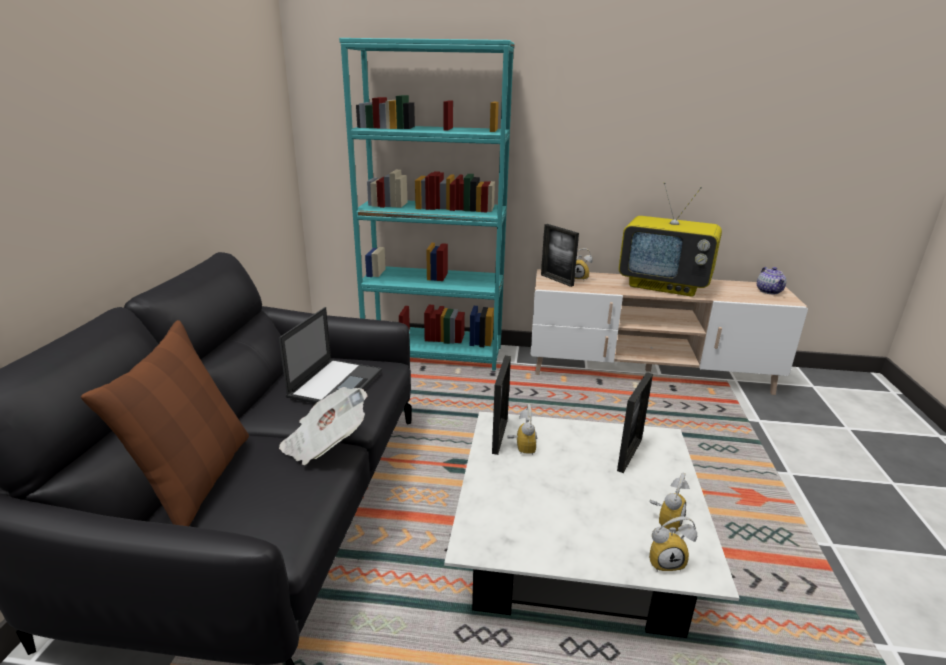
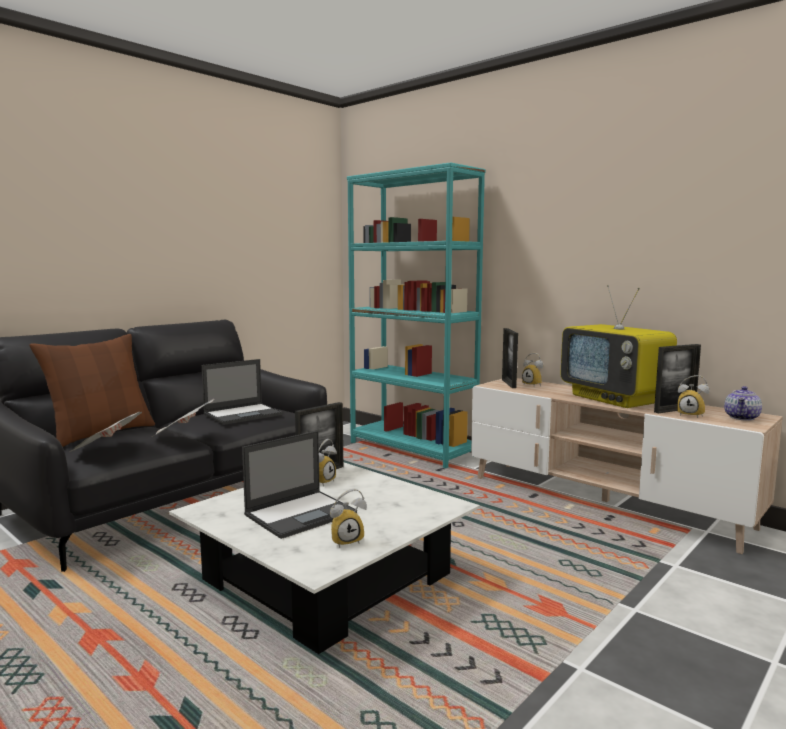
camera: 35 degrees right, 15 degrees down
(275, 509) = (107, 449): none -> newspaper
(576, 503) = (301, 514): none -> laptop
(629, 455) = (398, 505): picture frame -> picture frame (675, 410)
(665, 560) = (301, 556): alarm clock -> alarm clock (691, 415)

